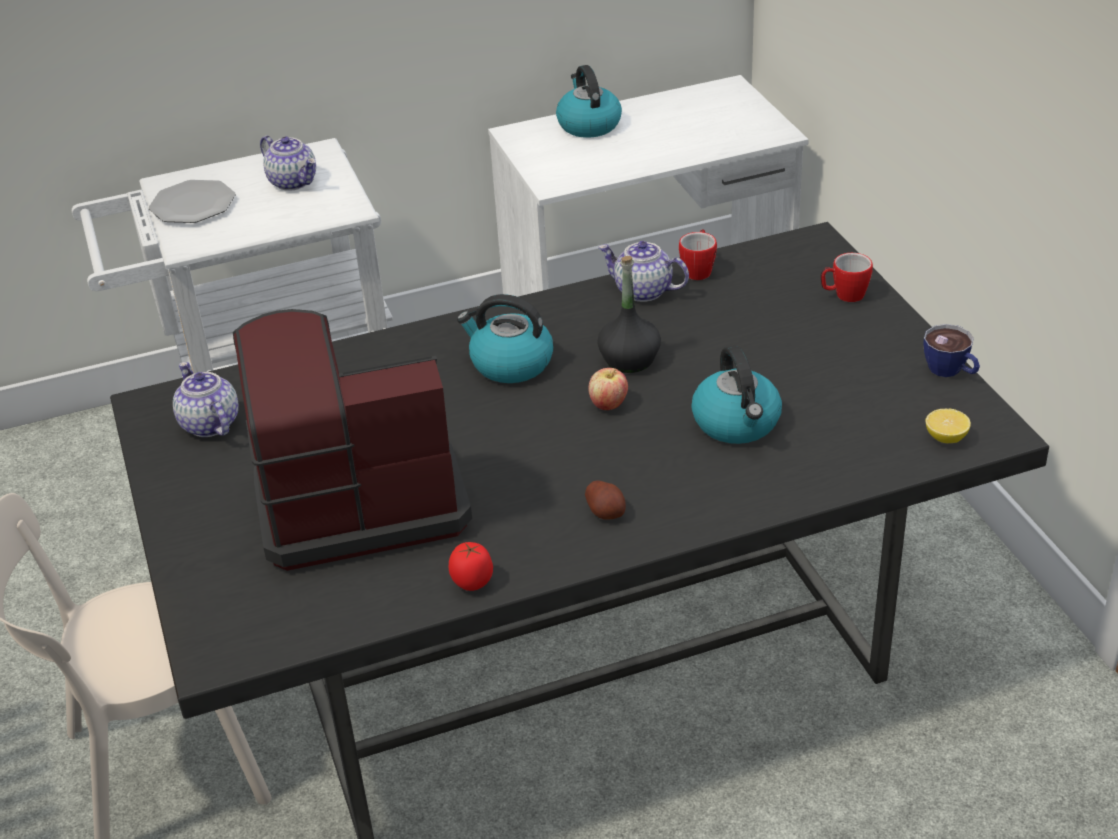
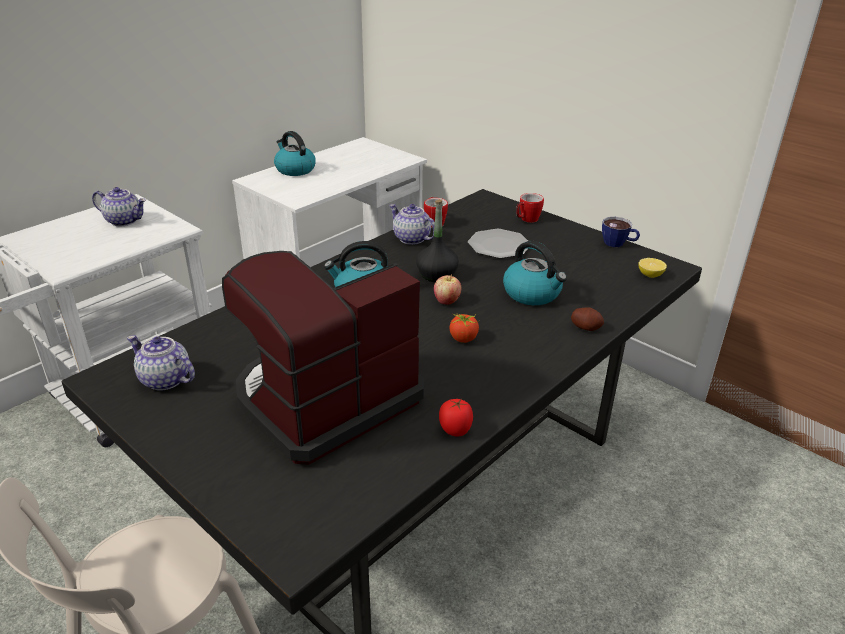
camera: 30 degrees left, 5 degrees down
(192, 204) = (53, 245): plate -> plate (499, 245)
(584, 465) = (463, 339): none -> tomato
(606, 511) = (503, 361): potato -> potato (586, 327)
(642, 291) = (411, 238): teapot -> teapot turned 45 degrees clockwise

